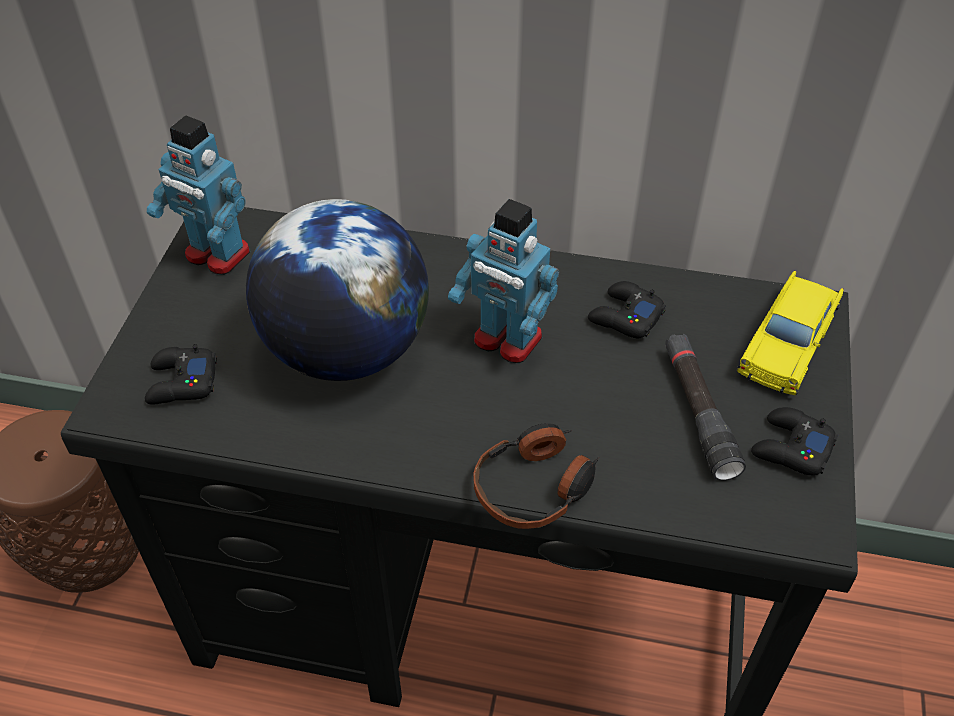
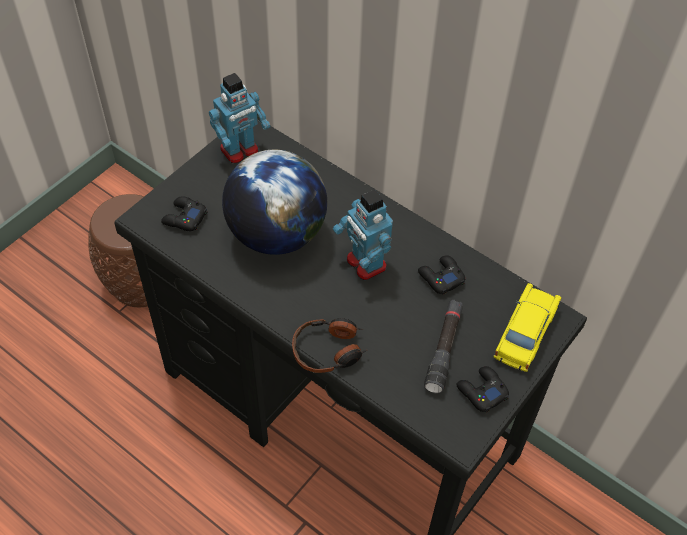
camera: 25 degrees right, 5 degrees up
(216, 255) = (240, 150): toy robot -> toy robot turned 90 degrees counterclockwise
(788, 344) = (525, 333): yellow toy car -> yellow toy car turned 150 degrees clockwise

